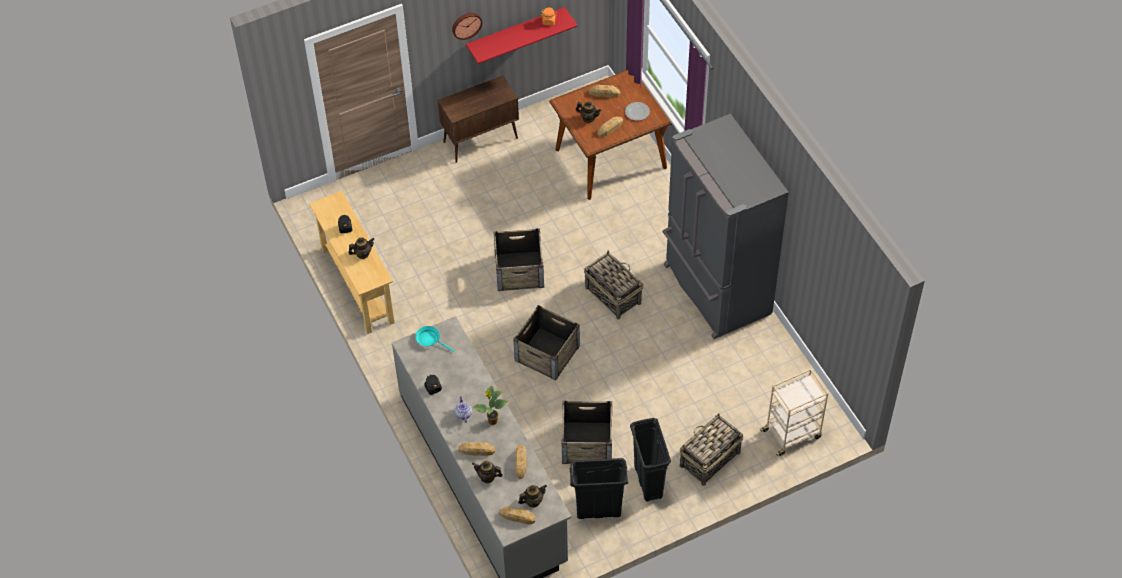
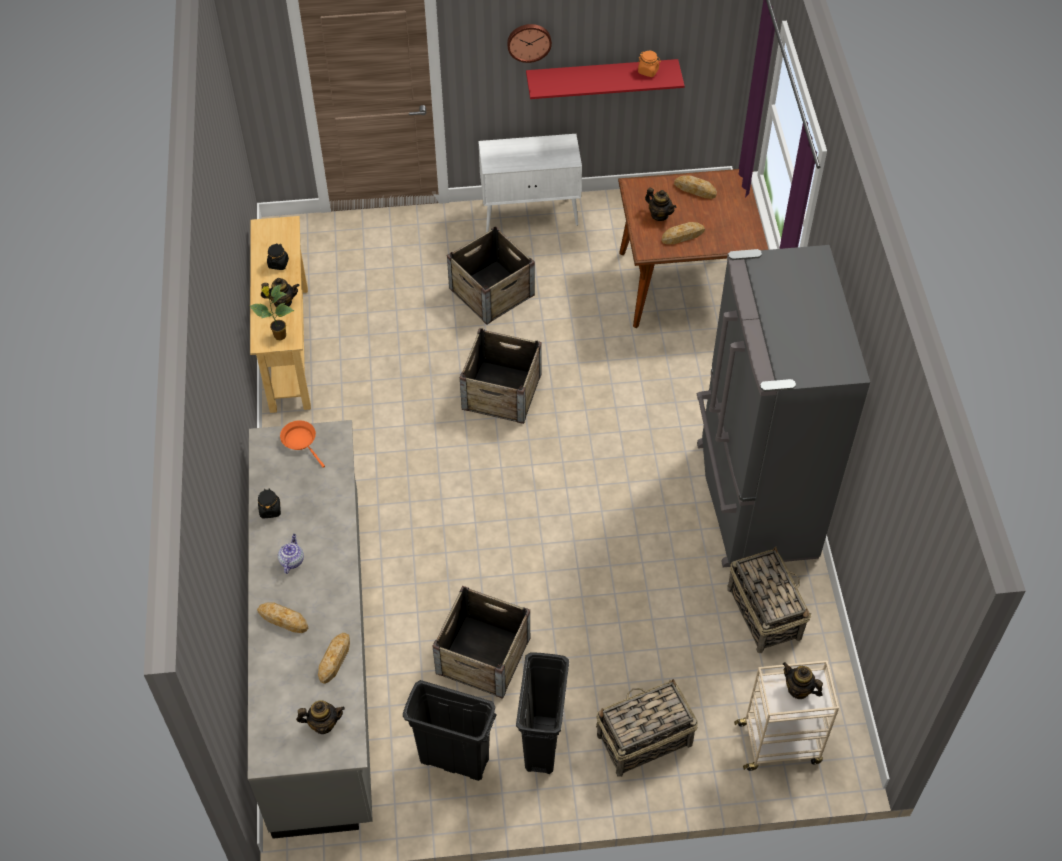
camera: 20 degrees right, 0 degrees up
(430, 339) = (301, 441): turquoise frying pan -> orange frying pan
(481, 140) = (531, 214): brown cabinet -> white cabinet
(487, 477) = (278, 664): teapot -> teapot (798, 689)
(492, 421) = (325, 584): potted plant -> potted plant (279, 336)
(517, 516) = (290, 739): bread -> none
(546, 353) = (486, 512): crate -> crate (491, 291)
(612, 295) = (610, 462): basket -> basket (763, 612)
(637, 112) = (729, 225): plate -> none

